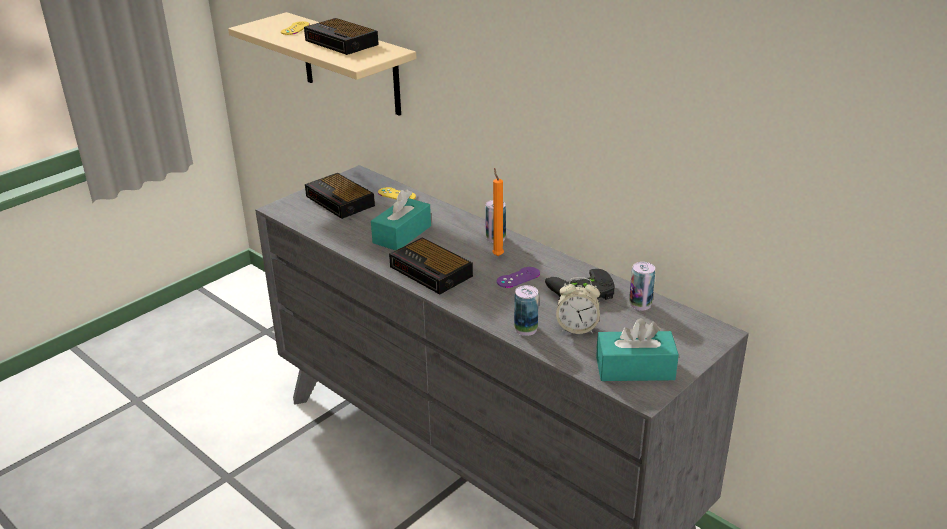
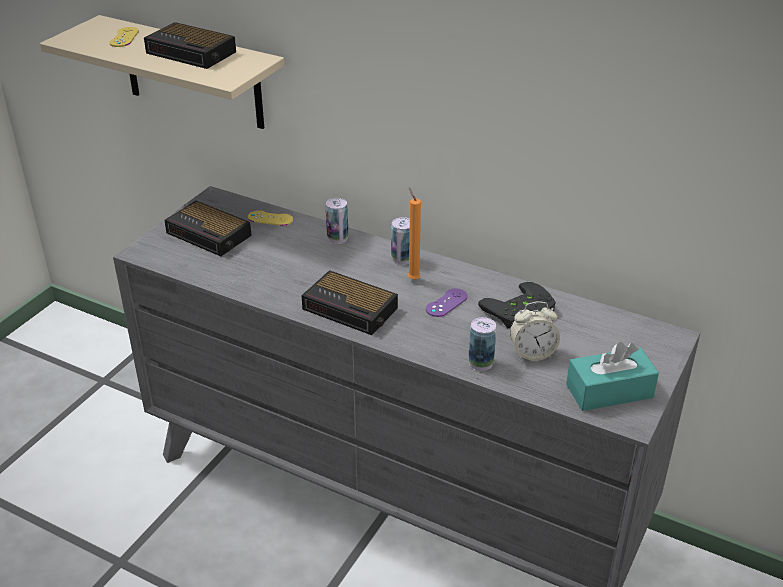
camera: 15 degrees left, 5 degrees up
(402, 234) = (298, 267): turquoise tissue box -> none
(640, 304) = (583, 316): can -> can (337, 238)

